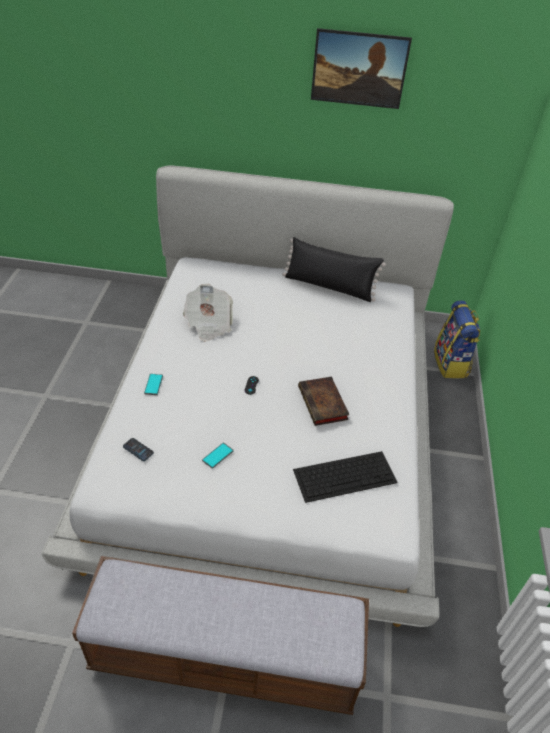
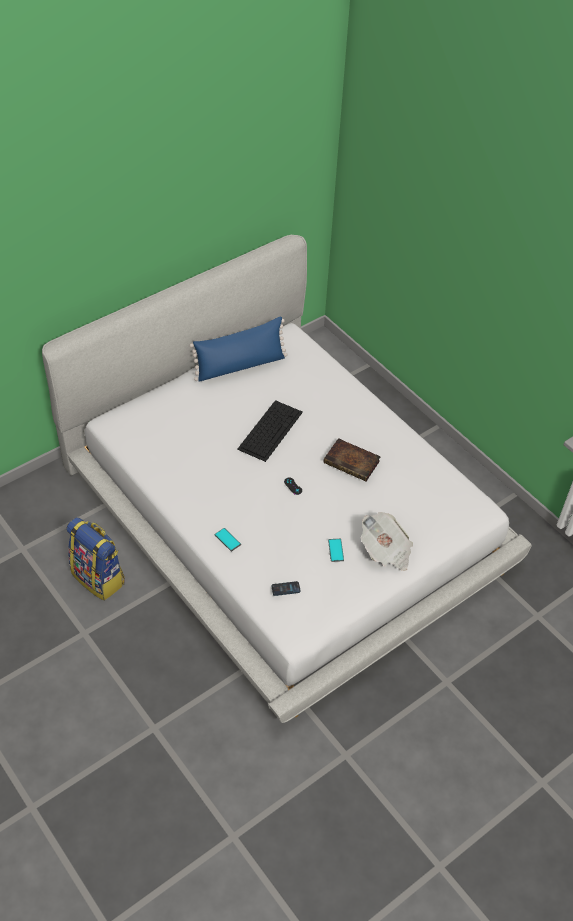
camera: 45 degrees left, 5 degrees up
(209, 324) = (198, 464): newspaper -> newspaper (386, 551)
(226, 656) = (438, 676): bench -> none
(329, 286) = (240, 366): black pillow -> blue pillow
(345, 475) = (421, 499): keyboard -> keyboard (270, 429)
(356, 86) = (198, 184): picture -> none
(451, 363) = (345, 367): backpack -> backpack (99, 578)

